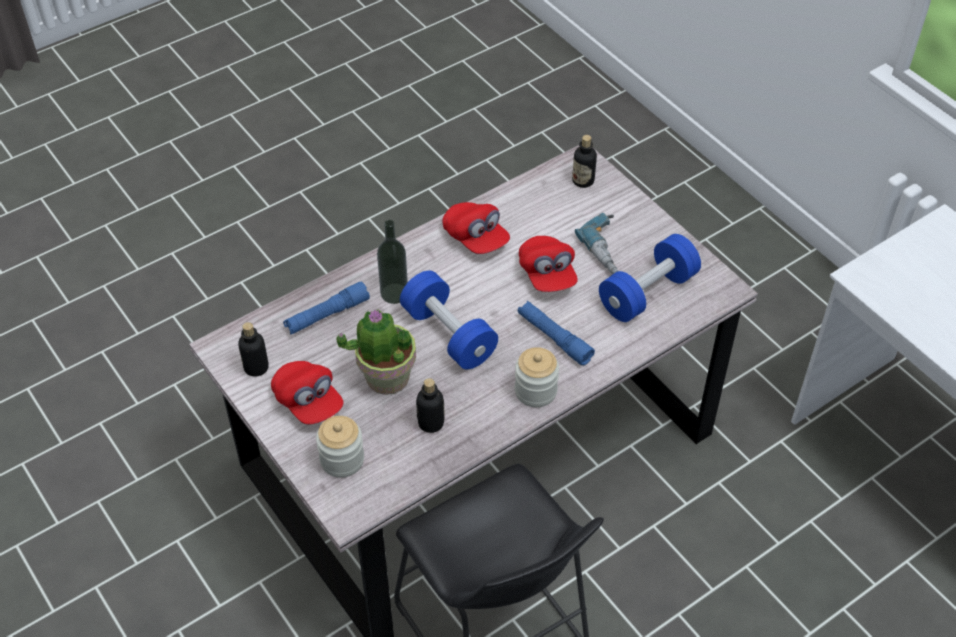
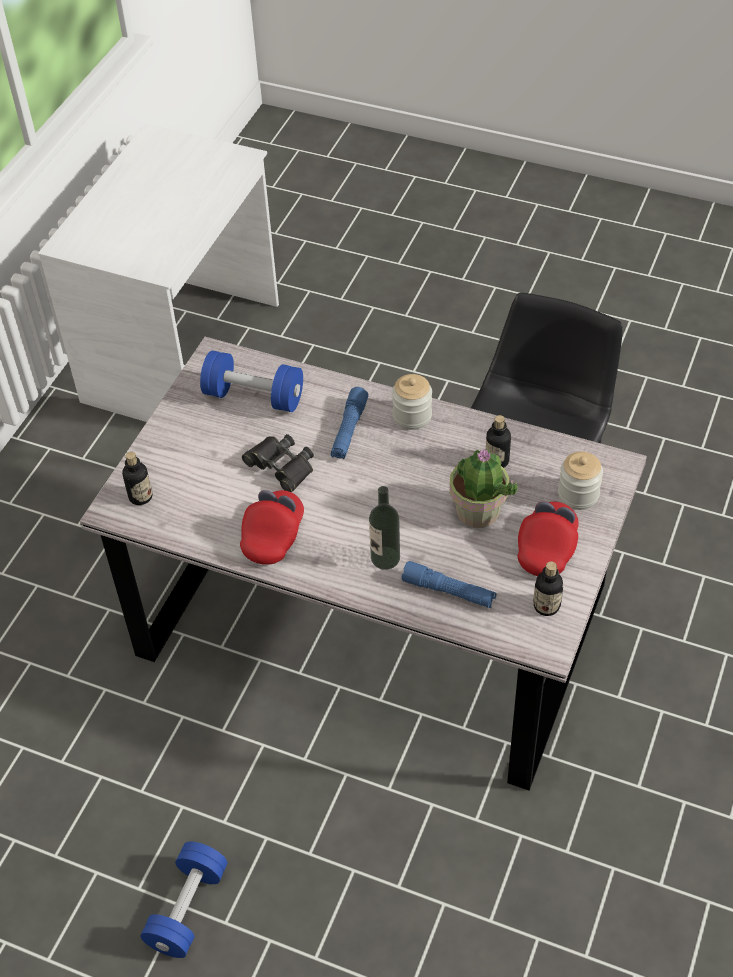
camera: 120 degrees left, 0 degrees up
(448, 334) = (400, 496): blue dumbbell -> blue dumbbell (187, 909)
(547, 275) = (281, 466): red cap -> black binoculars
(609, 250) = (220, 440): power drill -> none

